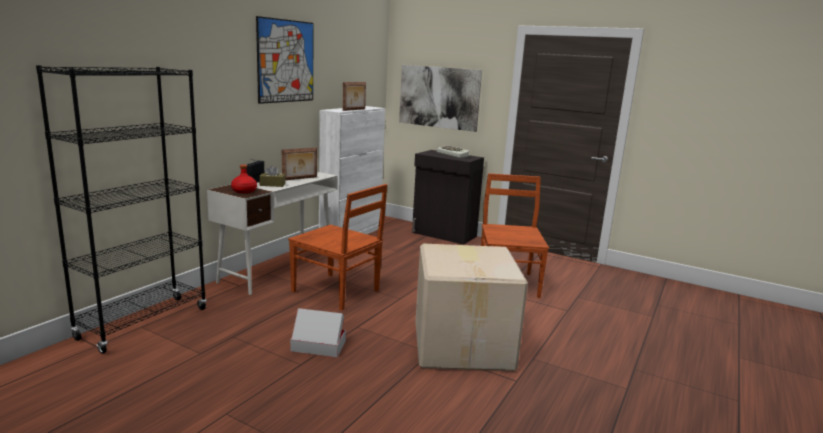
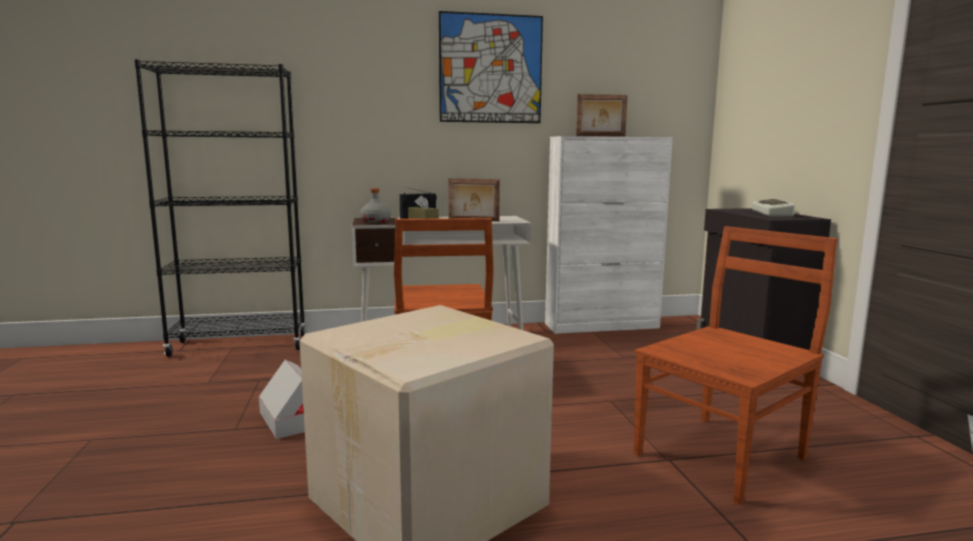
camera: 50 degrees right, 5 degrees down
(244, 191) = (375, 221): red bottle -> grey bottle
(439, 97) = (773, 115): picture -> none

